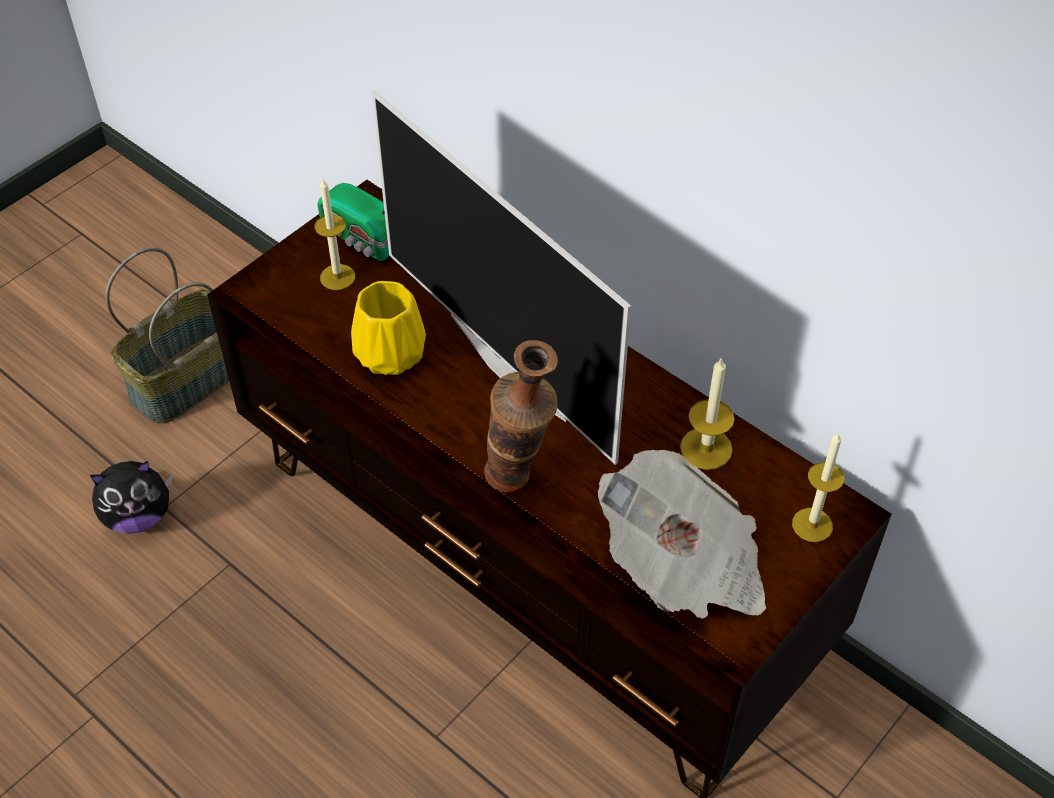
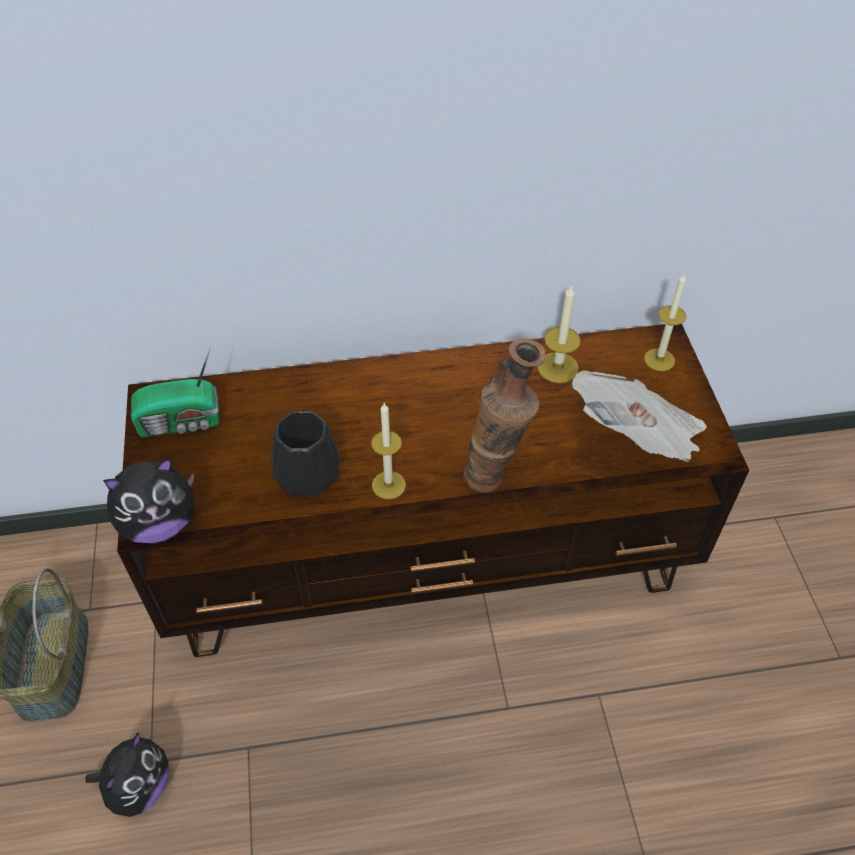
camera: 50 degrees left, 0 degrees up
(254, 299) = (160, 523): none -> plush toy
(337, 277) = (200, 459): candle -> candle (388, 485)
(388, 355) = (308, 476): yellow vase -> black vase
(509, 365) = (390, 417): television -> none

